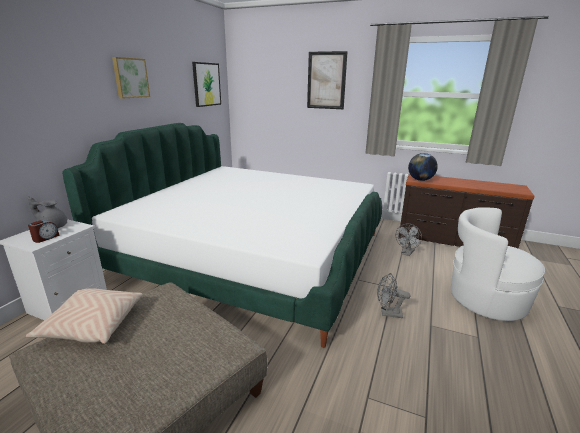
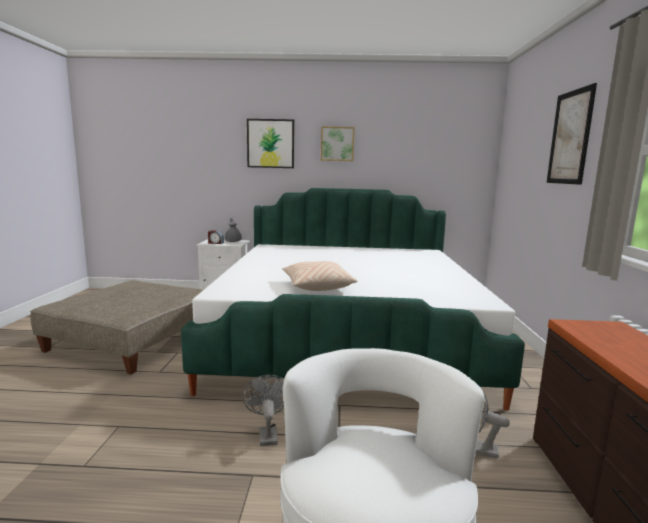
camera: 70 degrees right, 10 degrees down
(92, 325) = (154, 285): beige pillow -> beige pillow (317, 286)
(206, 84) = (450, 153): picture -> picture (270, 143)
(420, 180) = (582, 329): globe -> none

